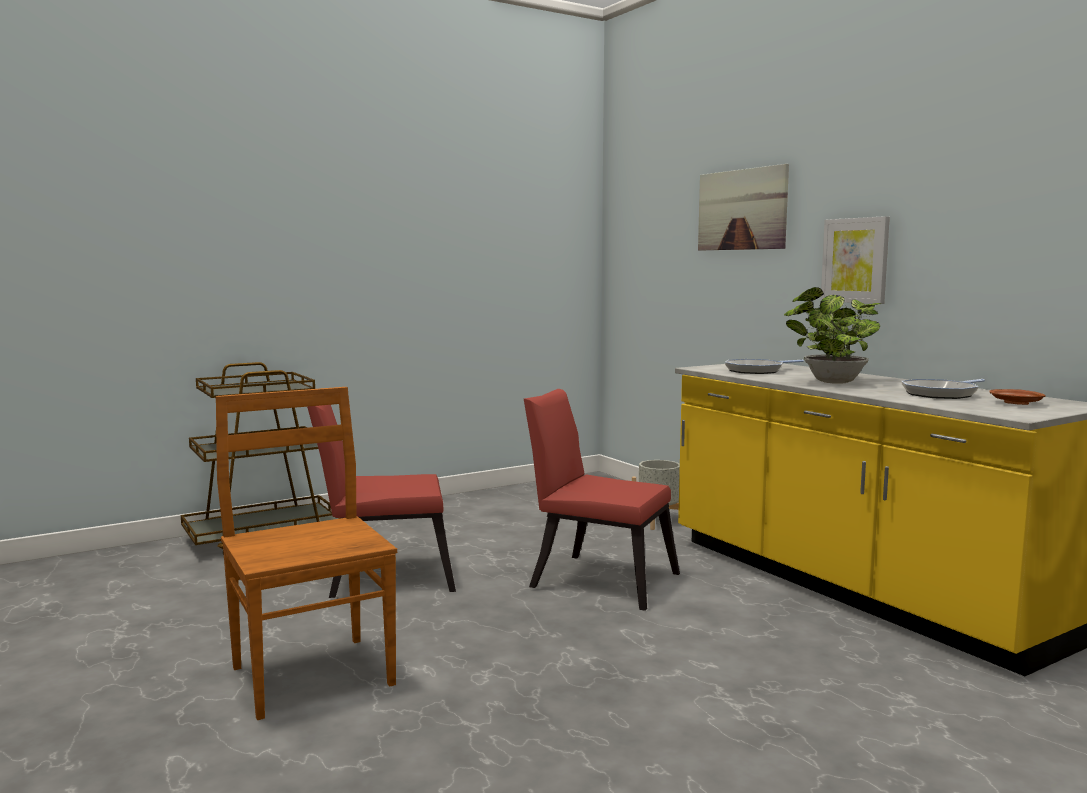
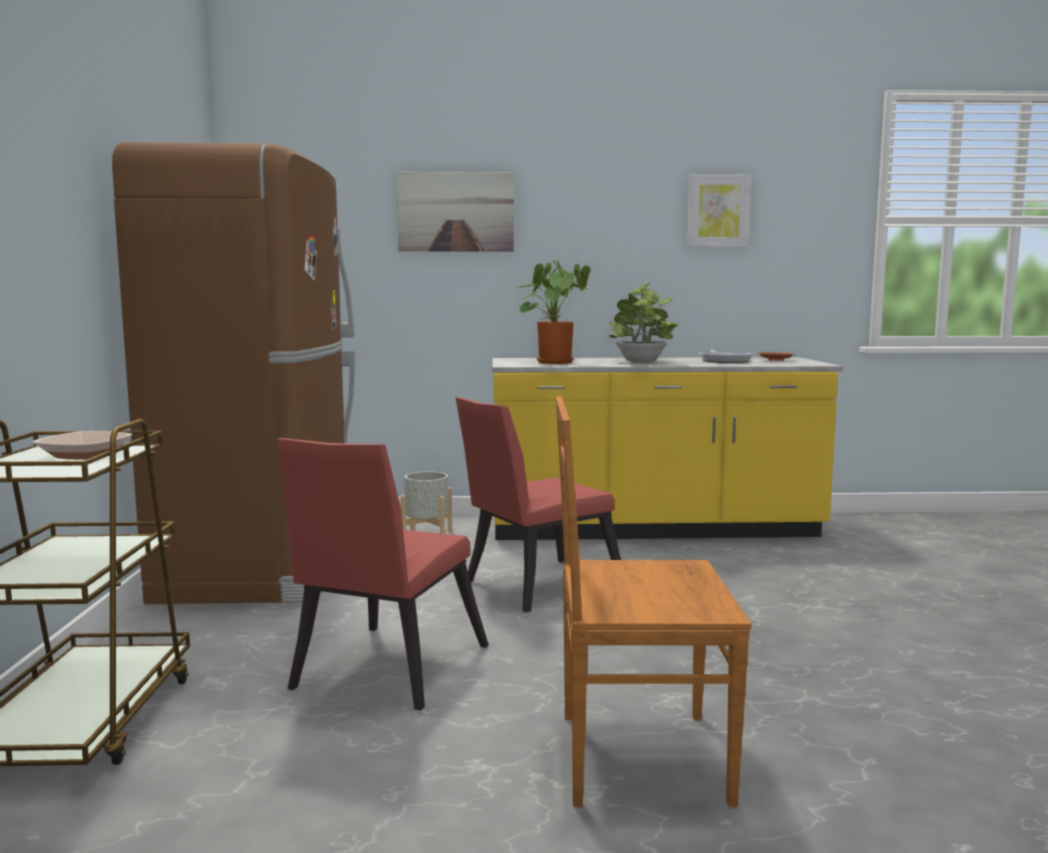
camera: 60 degrees left, 0 degrees up
(270, 387) = (84, 455): none -> bowl
(520, 503) = (265, 566): none -> brown fridge
(757, 370) = (553, 362): frying pan -> potted plant
(855, 260) = (591, 263): picture -> picture (718, 211)

